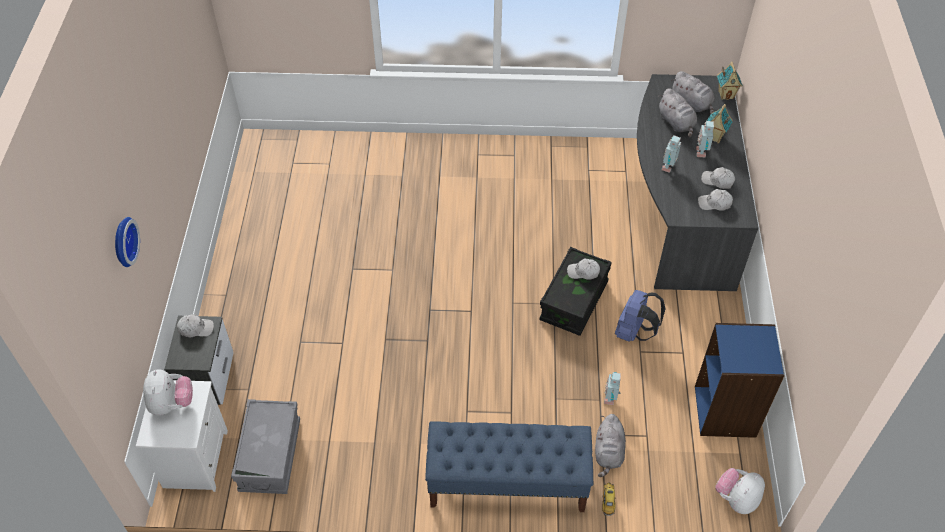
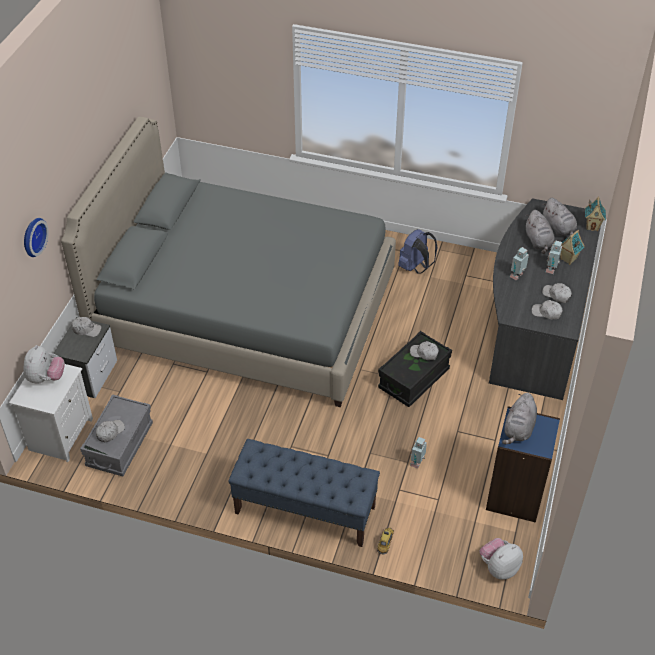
camera: 15 degrees right, 5 degrees down
(260, 447) = (110, 432): none -> white cap
(362, 261) = (245, 311): none -> grey bed
(608, 452) = (400, 505): grey plush toy -> grey plush toy (518, 429)
(634, 331) = (458, 414): blue backpack -> blue backpack (415, 267)

